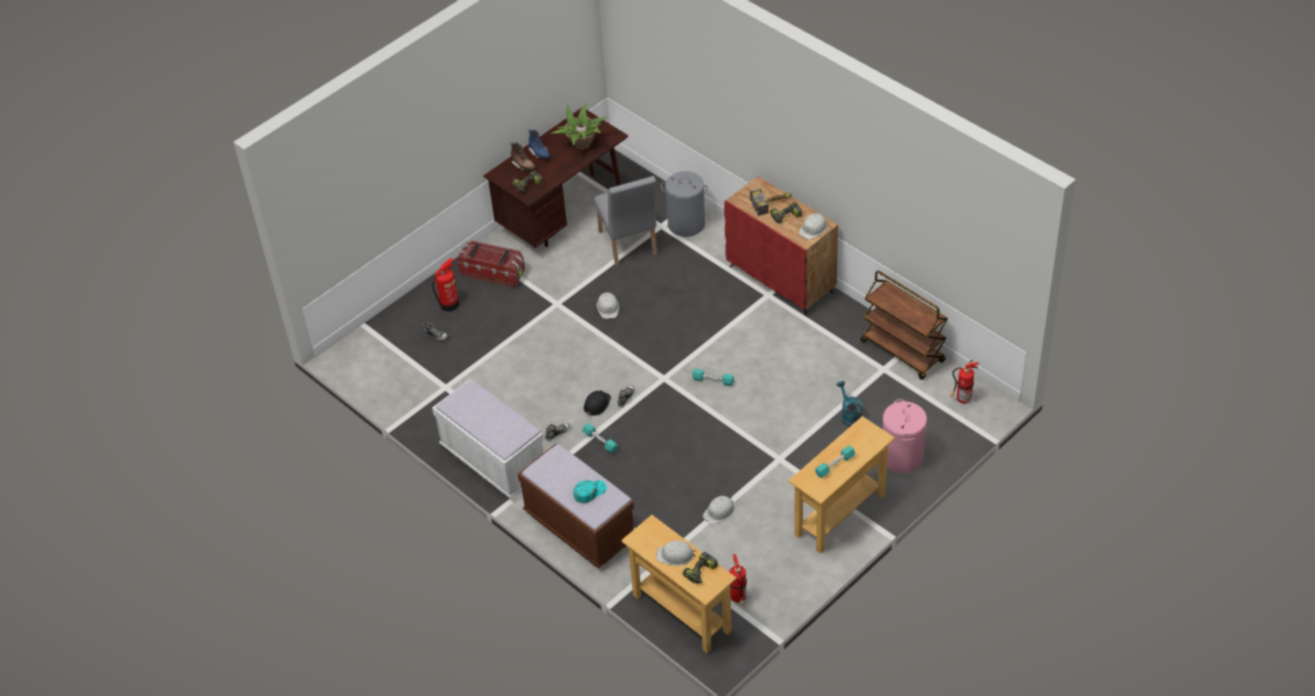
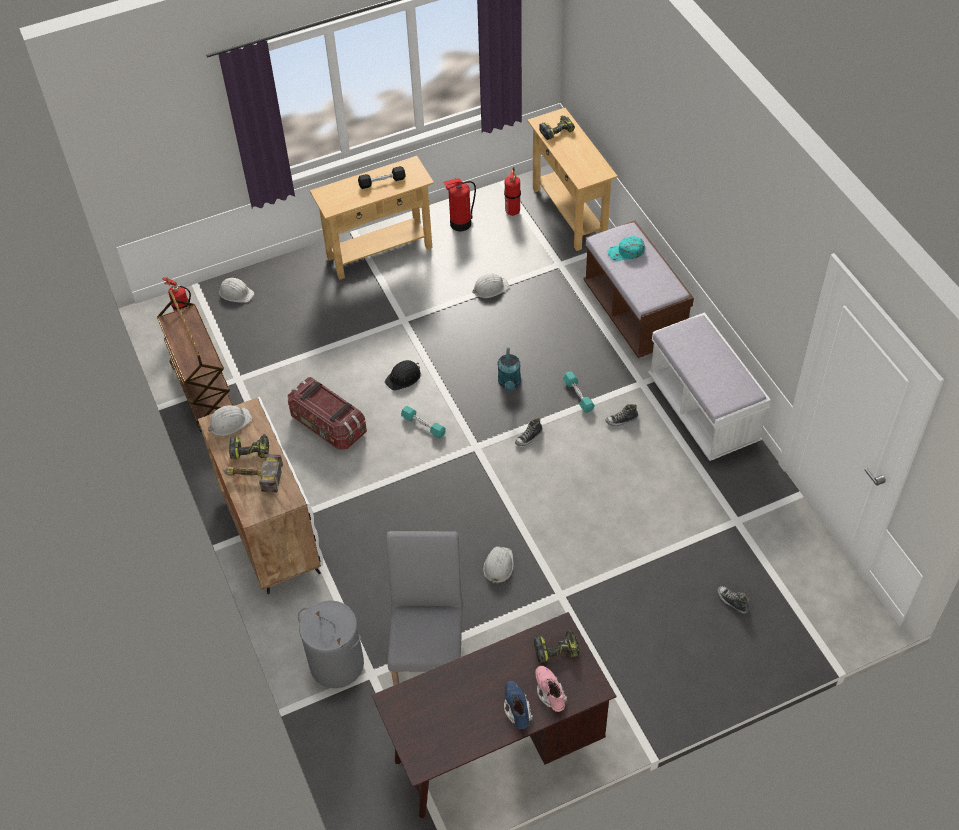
camera: 160 degrees left, 5 degrees up
(450, 304) = (702, 646): fire extinguisher -> fire extinguisher (460, 224)
(493, 273) = (628, 678): storage box -> storage box (328, 425)
(523, 165) = (550, 692): brown boot -> pink boot
(582, 144) = (446, 701): potted plant -> none
(596, 404) = (565, 439): black hard hat -> black hard hat (403, 377)
(675, 555) = (572, 150): white hard hat -> white hard hat (236, 293)
(781, 279) = (270, 530): red cabinet -> white cabinet
(835, 465) = (382, 182): turquoise dumbbell -> black dumbbell
(849, 415) = (307, 341): turquoise watering can -> turquoise watering can (509, 383)
(902, 457) = (286, 285): pink laundry basket -> none

